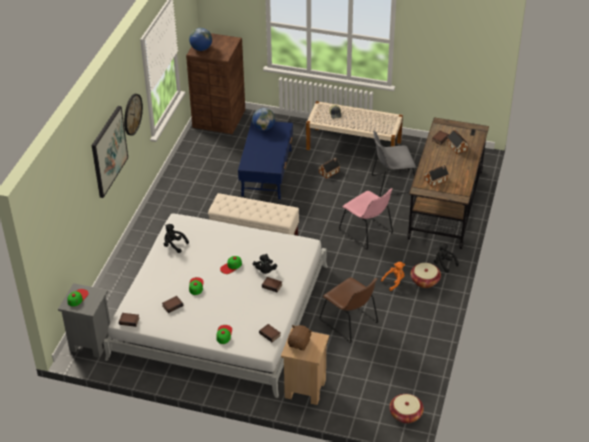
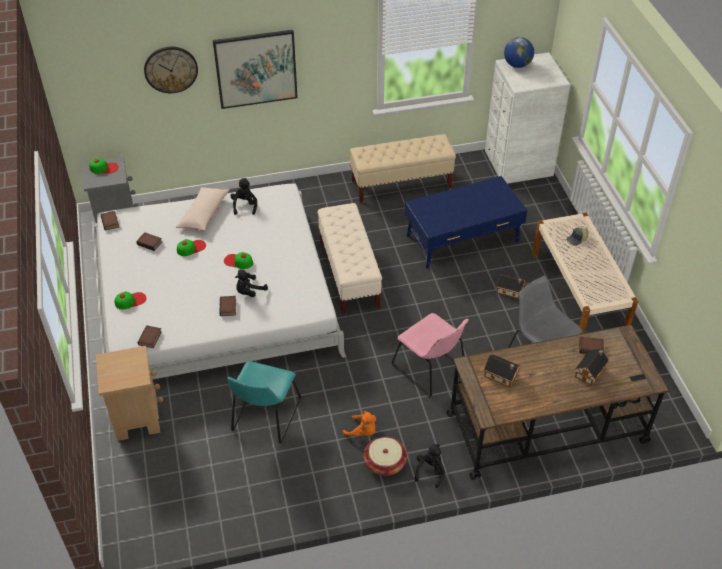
camera: 60 degrees right, 5 degrees up
(132, 114) = (329, 58): wall clock -> wall clock (171, 69)
(163, 269) = (204, 214): none -> beige pillow
(188, 178) = (401, 184): none -> beige bench
(219, 119) = (518, 164): brown dresser -> white dresser
(263, 128) = (494, 191): globe -> none
(299, 343) = (122, 363): brown plush toy -> none
(350, 322) = (265, 417): brown chair -> turquoise chair
(367, 232) = (431, 370): pink chair -> pink chair turned 60 degrees counterclockwise
(405, 414) = (141, 535): basket -> none

